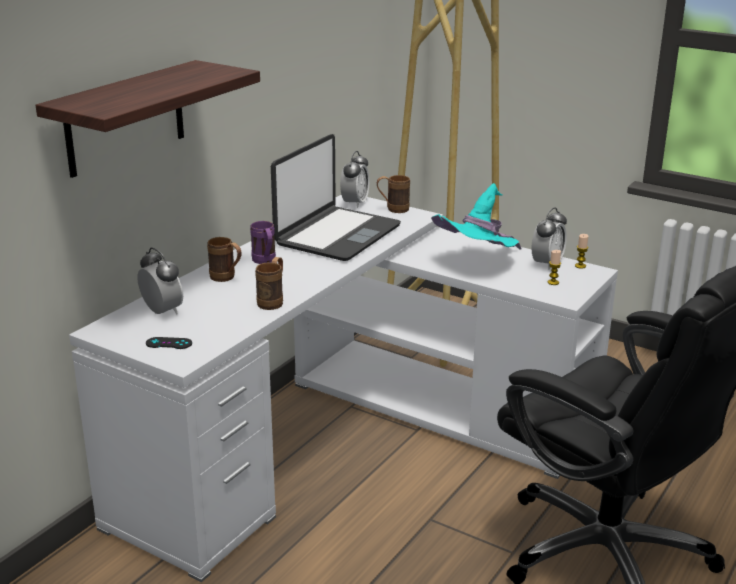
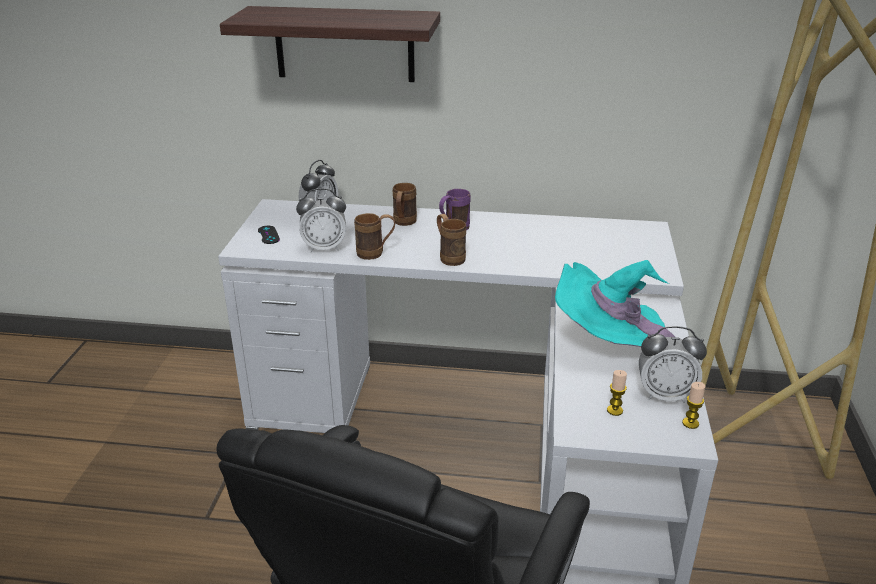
camera: 65 degrees right, 5 degrees up
(336, 235) = (550, 244): laptop -> none
(355, 203) = (642, 233): alarm clock -> alarm clock (324, 248)
(392, 209) = (654, 255): brown mug -> brown mug (449, 257)

